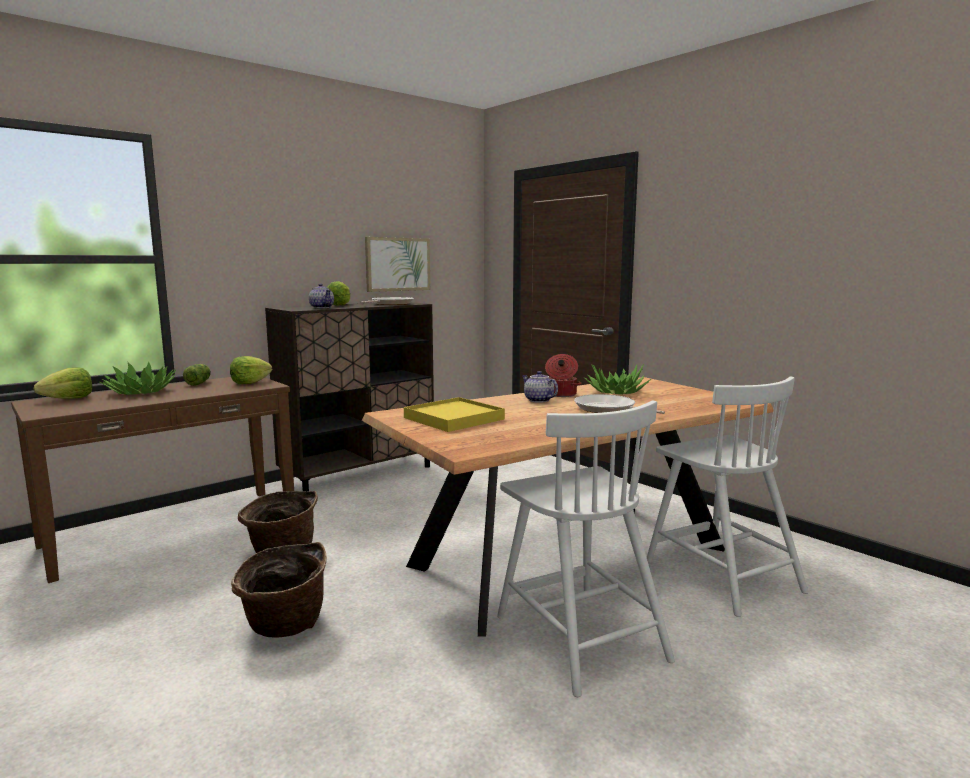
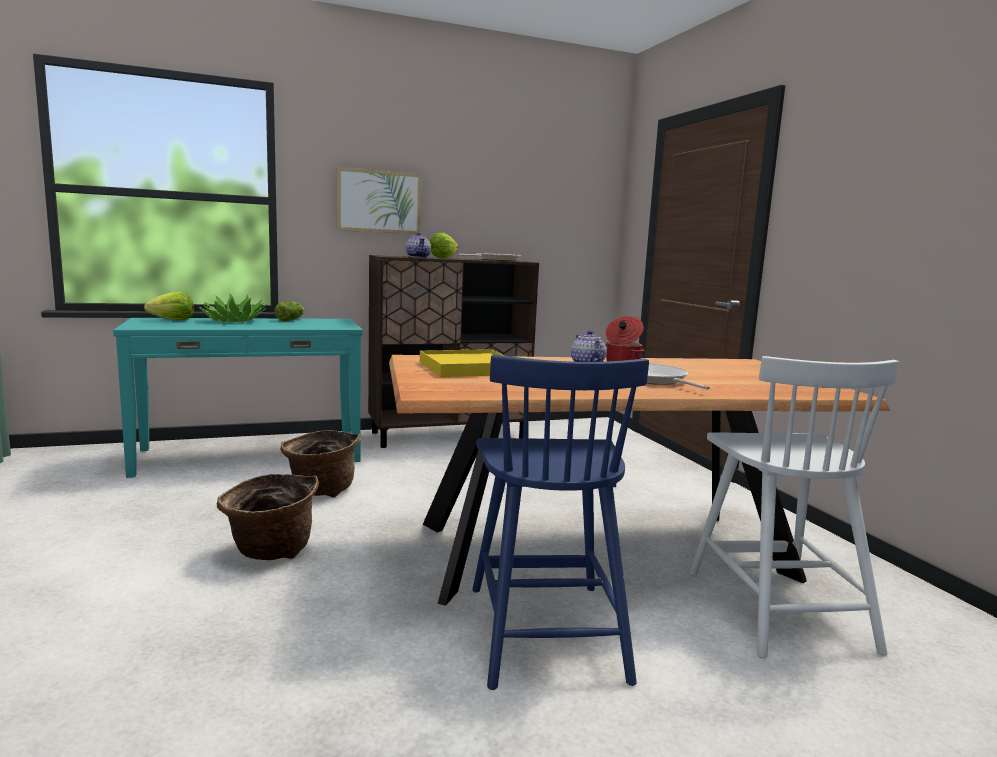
camera: 20 degrees right, 0 degrees up
(172, 530) = (250, 455): brown console table -> turquoise console table
(250, 382) = (333, 323): lettuce -> none
(397, 264) = (518, 221): picture -> picture (379, 201)
(578, 636) = (545, 629): white chair -> blue chair
(616, 392) = (693, 367): potted plant -> none

